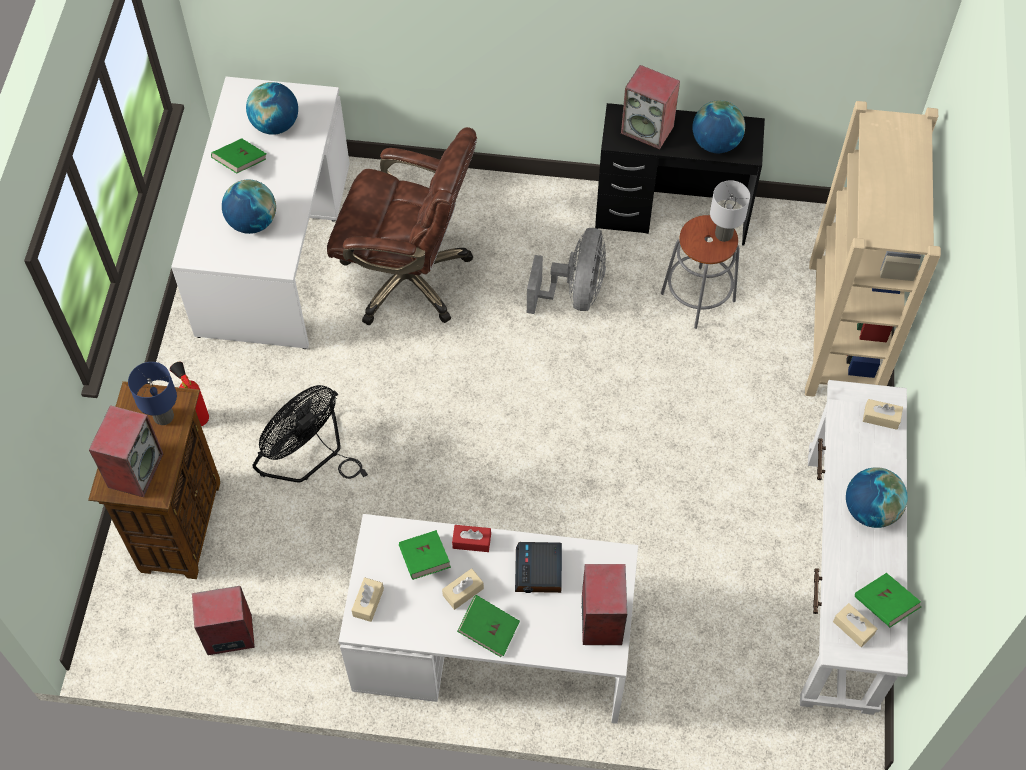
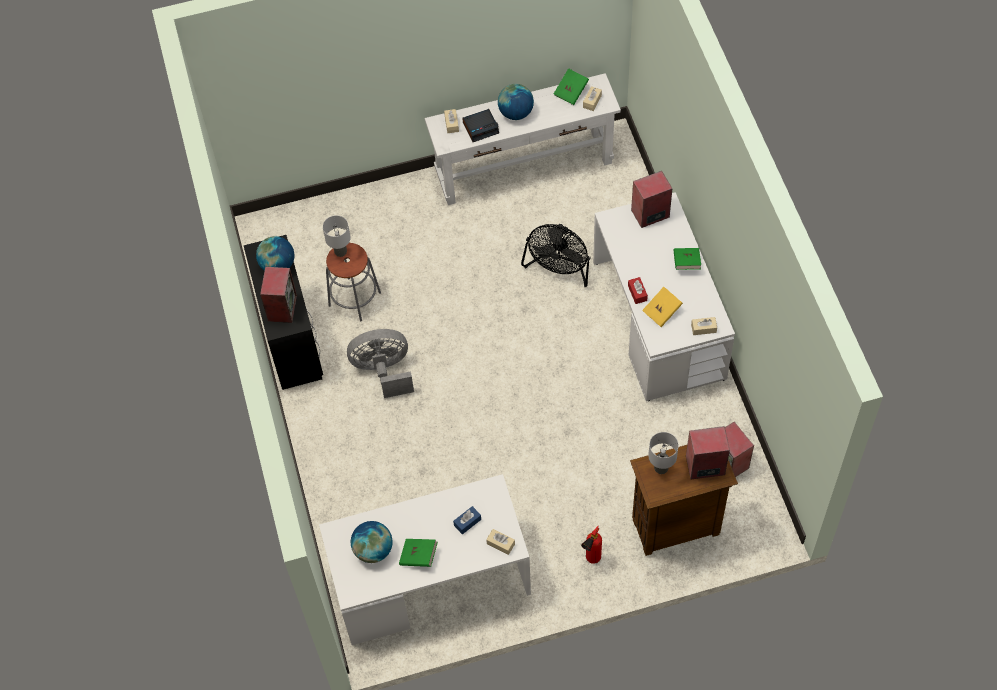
camera: 110 degrees left, 0 degrees up
(165, 418) = (661, 467): blue table lamp -> white table lamp
(252, 222) = (467, 522): globe -> blue tissue box
(314, 455) = (584, 473): black fan -> black fan (558, 265)
(407, 277) = (416, 479): brown office chair -> none
(424, 560) = (662, 311): green book -> yellow book
(463, 592) = (670, 285): beige tissue box -> beige tissue box (500, 544)
(539, 571) = (637, 253): alarm clock -> alarm clock (481, 127)
(843, 331) = (346, 212): beige bookcase -> none

